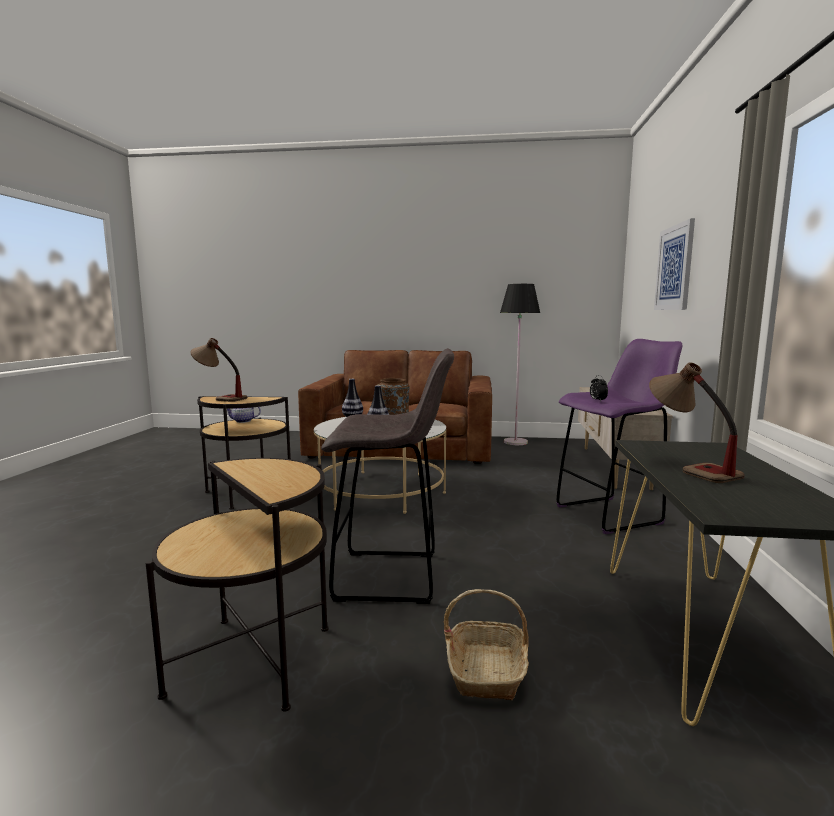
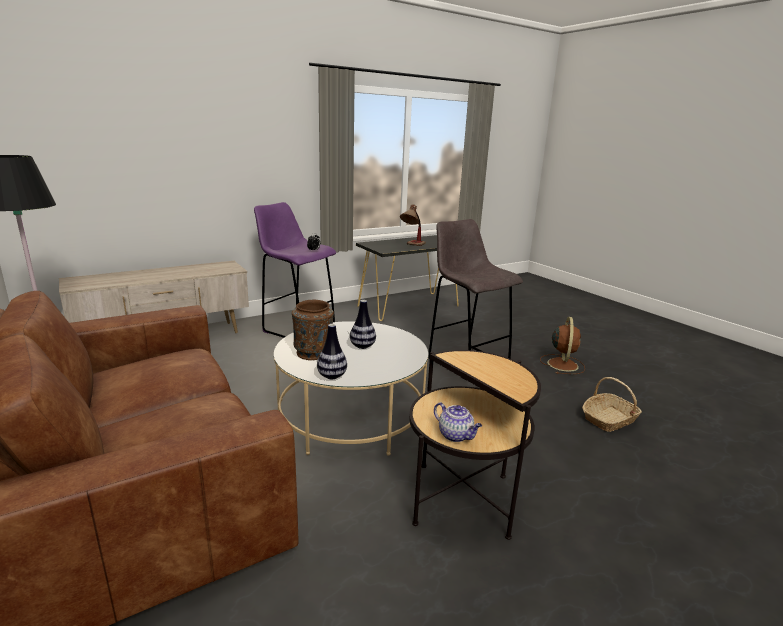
camera: 130 degrees left, 10 degrees up
(219, 398) = (509, 381): table lamp -> none
(251, 659) = (562, 364): side table -> brown fan
(486, 670) = (485, 329): basket -> basket (609, 420)
(674, 268) = (190, 144): picture -> none

